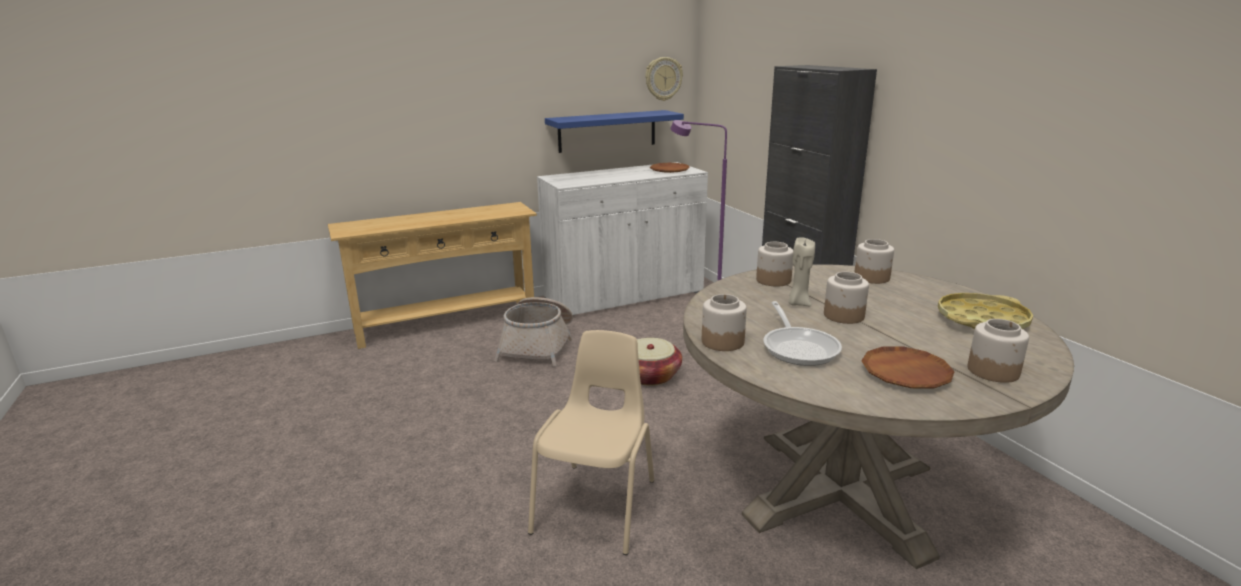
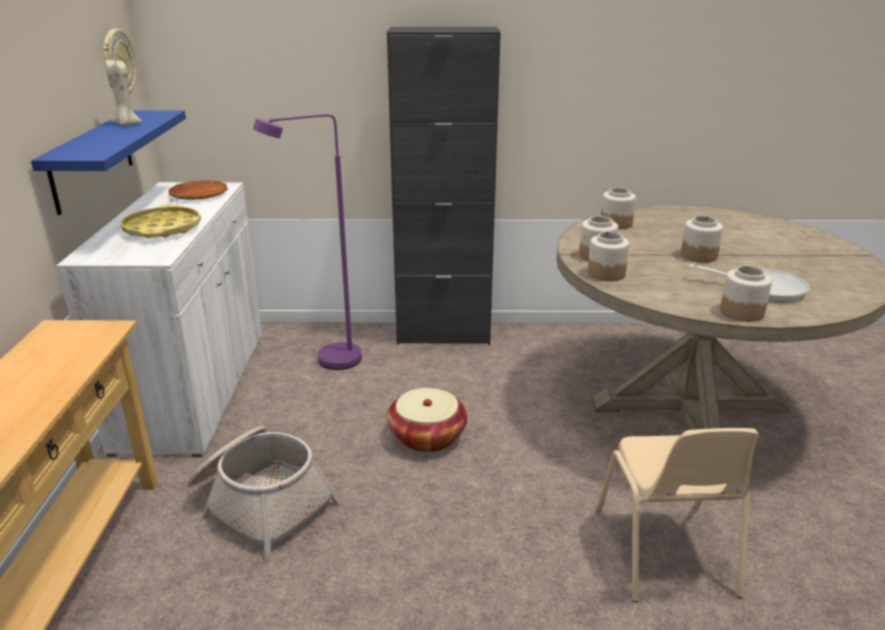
camera: 65 degrees left, 5 degrees up
(597, 505) = (666, 552): beige chair -> beige chair turned 135 degrees counterclockwise
(798, 303) = (662, 262): beige candle -> beige candle (126, 124)
(905, 373) = (817, 269): brown plate -> none
(981, 320) = (725, 222): yellow tray -> yellow tray (162, 229)
(993, 371) = (816, 246): jar -> jar (606, 274)

